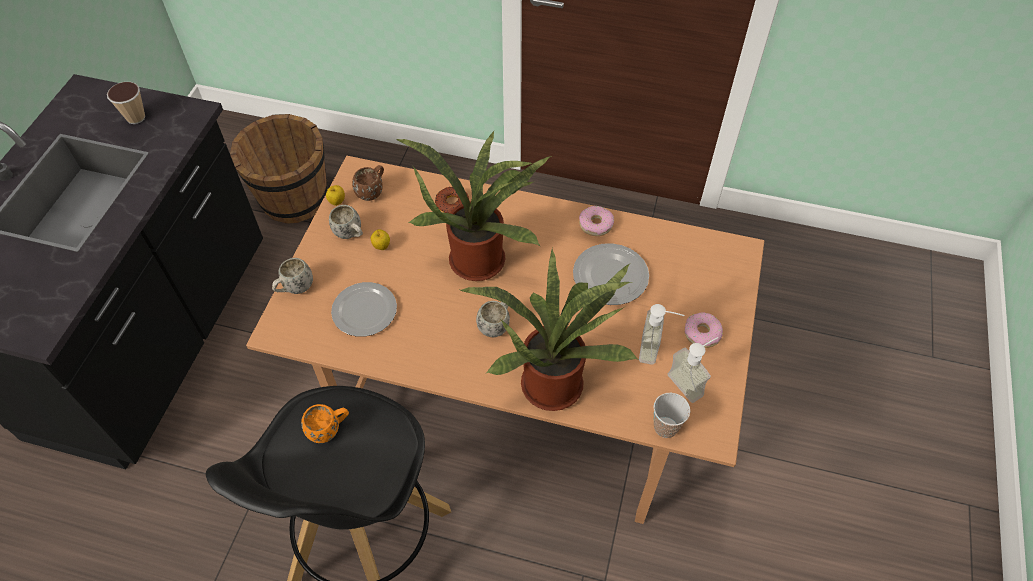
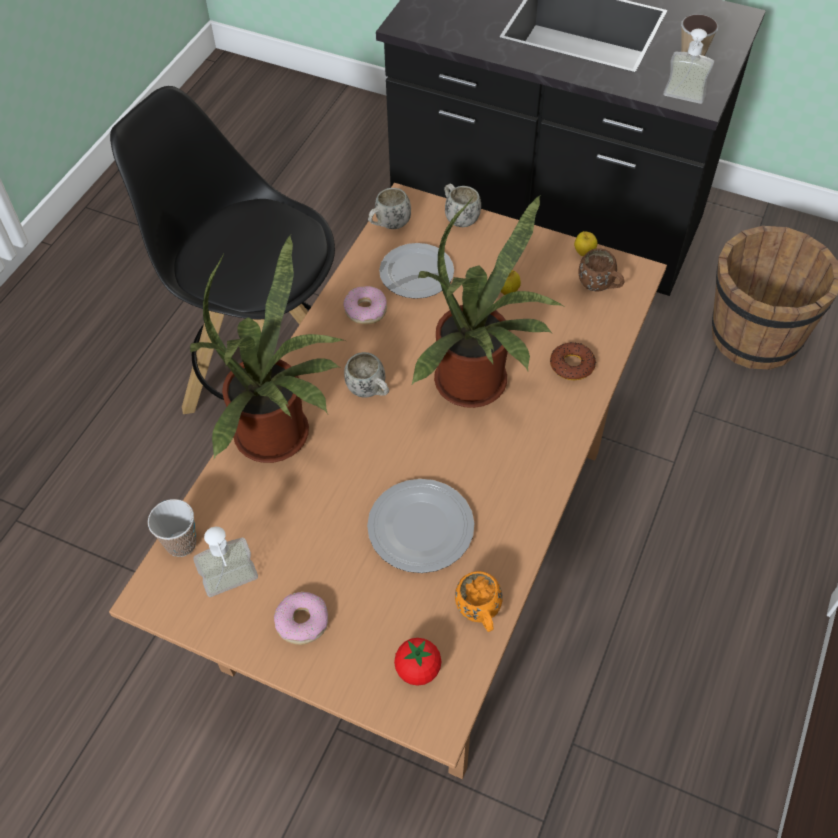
camera: 100 degrees right, 0 degrees up
(329, 429) = (276, 241): orange mug -> orange mug (480, 614)
(351, 234) = (531, 265): white mug -> white mug (389, 225)
(595, 224) = (515, 526): donut -> donut (366, 310)
(657, 349) = (292, 559): soap dispenser -> soap dispenser (682, 100)
(712, 264) = (418, 669): none -> tomato

